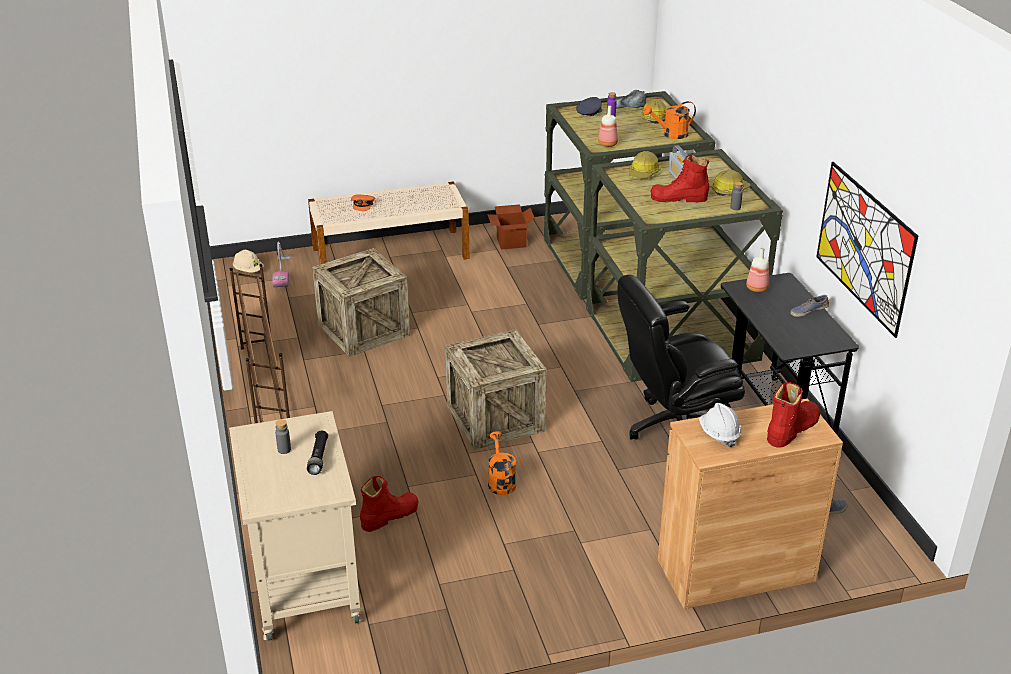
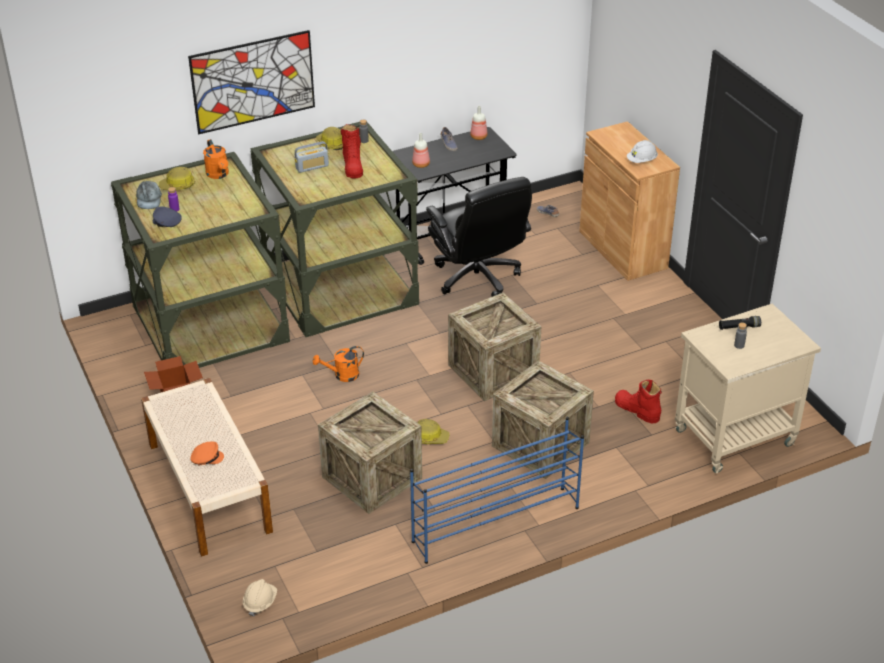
camera: 100 degrees left, 5 degrees up
(265, 390) = (495, 524): brown shoe rack -> blue shoe rack
(282, 272) = (260, 570): vacuum cleaner -> none
(363, 434) = (540, 444): none -> crate
(500, 481) = (572, 359): orange watering can -> orange watering can (342, 375)
(608, 144) = (244, 206): bottle -> bottle (478, 137)
(643, 173) = (306, 184): hard hat -> hard hat (430, 437)
(792, 429) = (623, 136): red boot -> none
(864, 247) = (463, 70): picture -> picture (253, 82)

